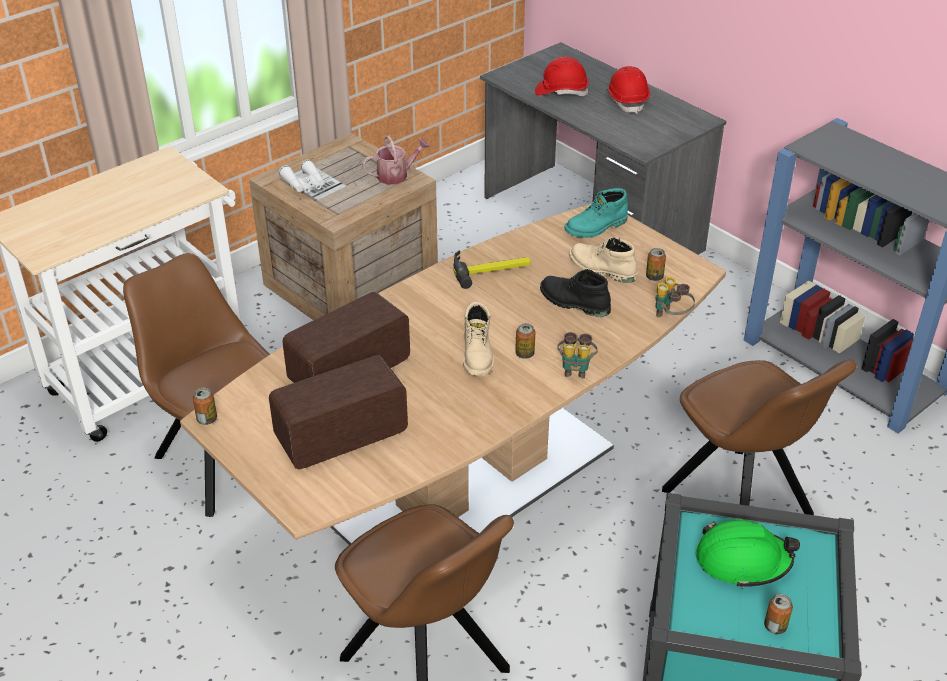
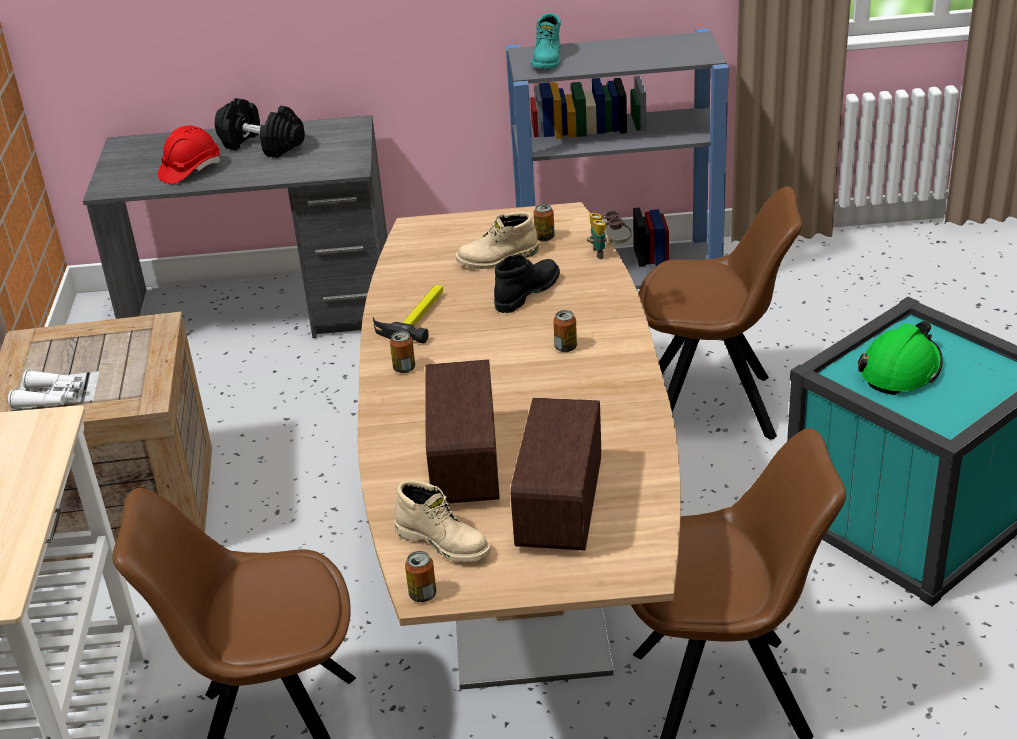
camera: 50 degrees left, 5 degrees down
(396, 175) = (135, 331): watering can -> none
(478, 355) = (534, 374): beige boot -> beige boot (444, 542)
(573, 303) = (526, 292): black boot -> black boot turned 150 degrees clockwise
(575, 369) = (620, 329): binoculars -> none
(596, 228) = (434, 237): turquoise boot -> turquoise boot (548, 60)
(626, 100) = (263, 145): red hard hat -> black dumbbell
(775, 626) = (985, 387): can -> can (404, 368)

